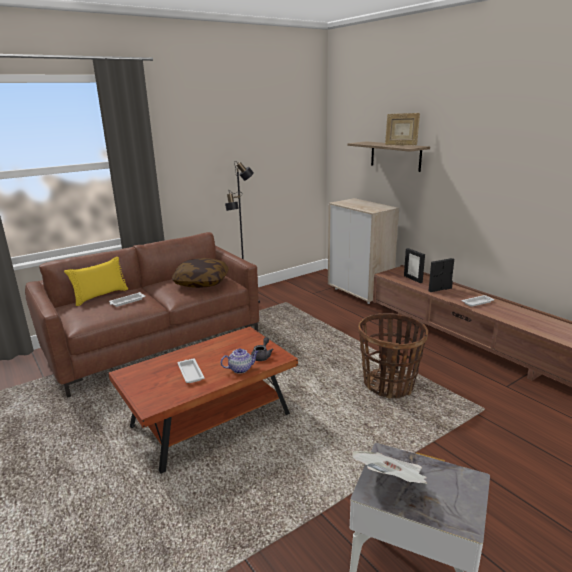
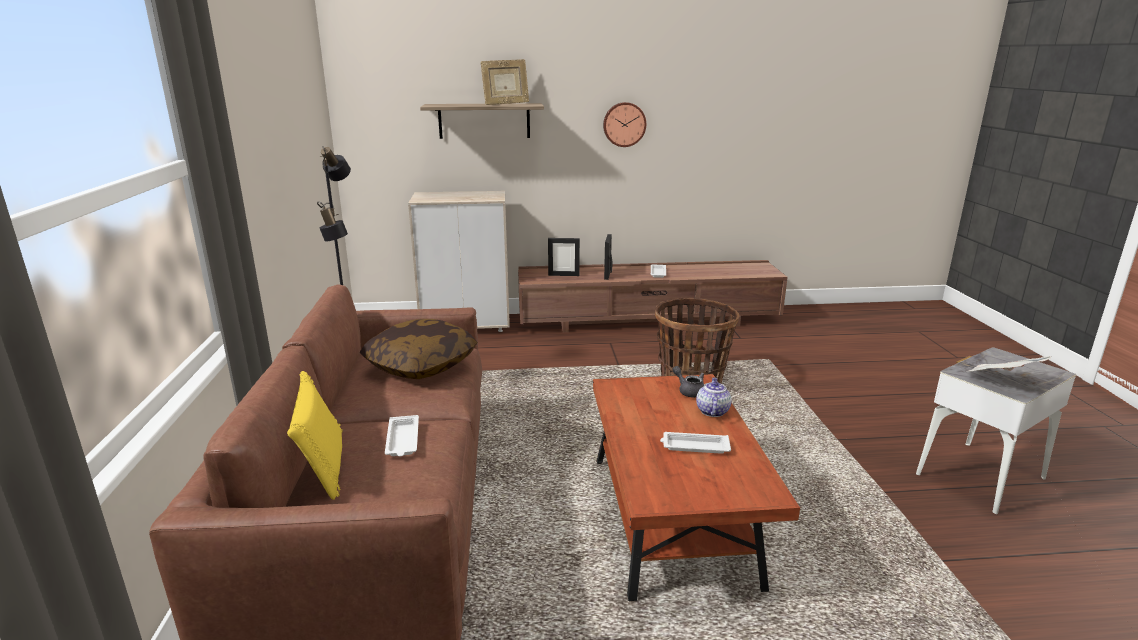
camera: 60 degrees left, 0 degrees up
(486, 170) = (624, 124): none -> wall clock

